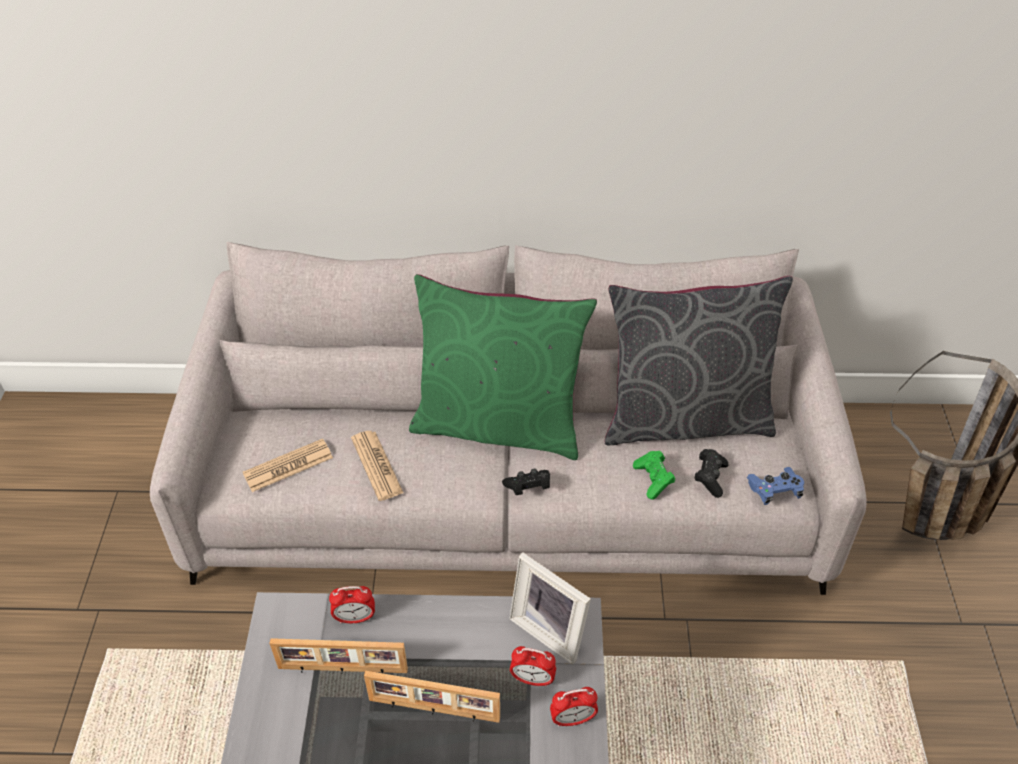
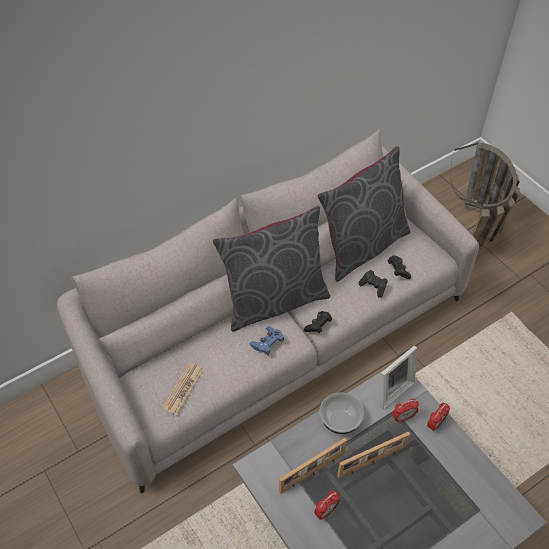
camera: 35 degrees left, 5 degrees up
(355, 618) = (295, 444): alarm clock -> alarm clock (326, 511)
(376, 465) = (231, 360): newspaper -> none
(441, 626) = (340, 420): none -> bowl
(498, 424) = (274, 300): green pillow -> grey pillow
(551, 629) = (391, 388): picture frame -> picture frame turned 45 degrees counterclockwise
(653, 480) = (373, 287): green game controller -> black game controller
(774, 491) = (430, 260): blue game controller -> blue game controller (267, 343)

